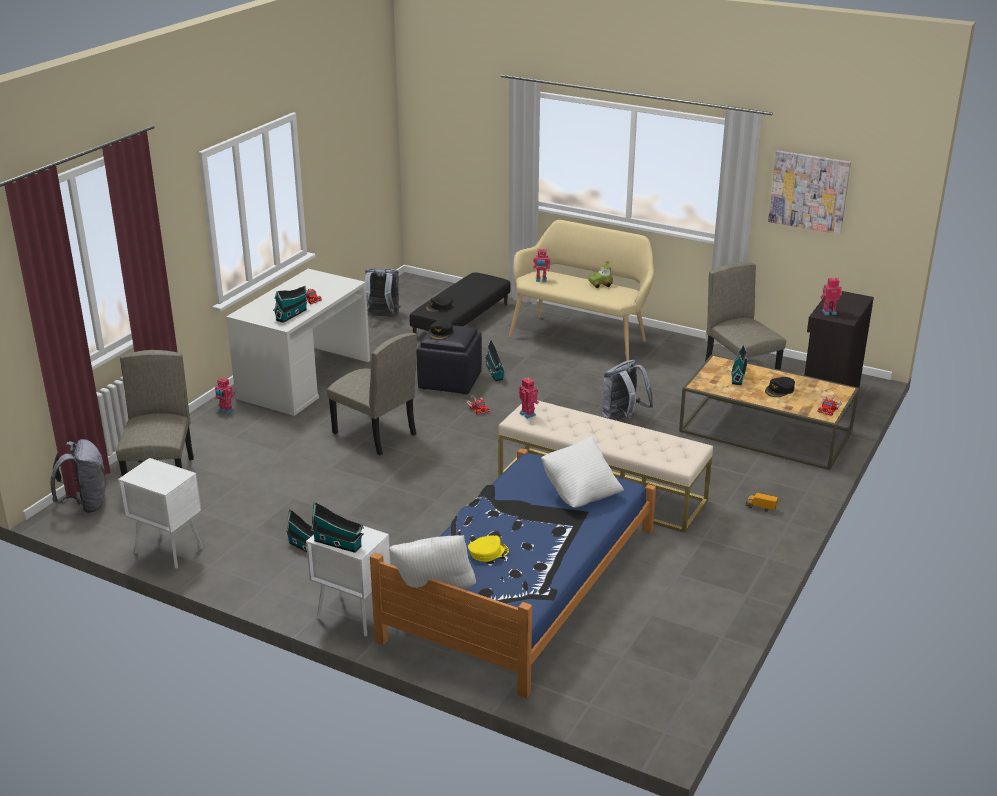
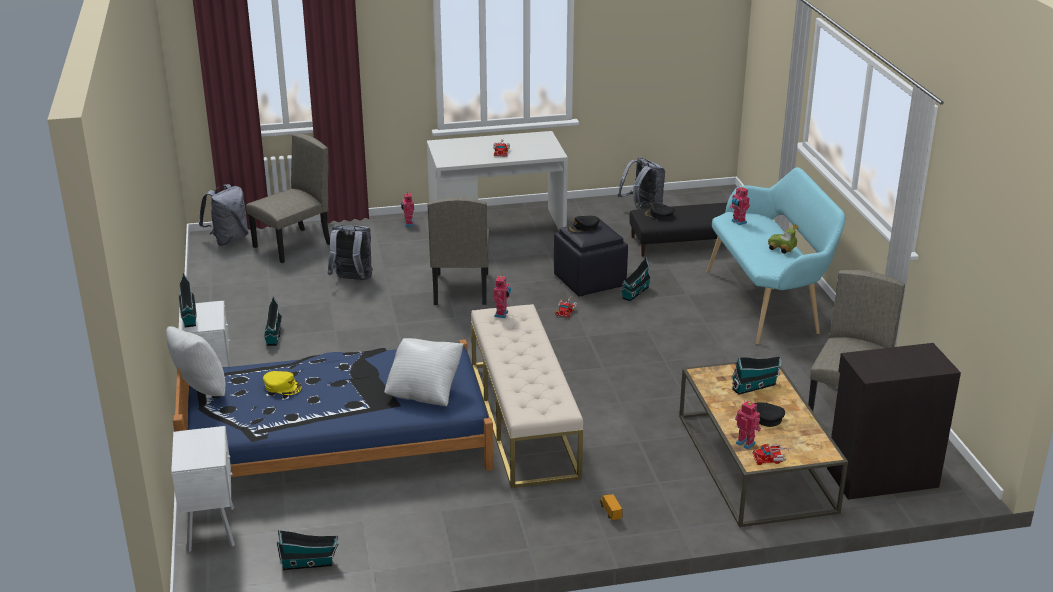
camera: 50 degrees right, 0 degrees up
(168, 550) = (210, 290): white nightstand -> white nightstand (212, 529)
(292, 314) = (466, 157): toy house -> toy house (309, 563)
(582, 337) = (768, 303): beige bench -> turquoise bench
(623, 418) = (657, 381): grey backpack -> grey backpack (352, 280)
(809, 191) = (968, 216): picture -> none
(828, 312) = (871, 359): toy robot -> toy robot (746, 443)

